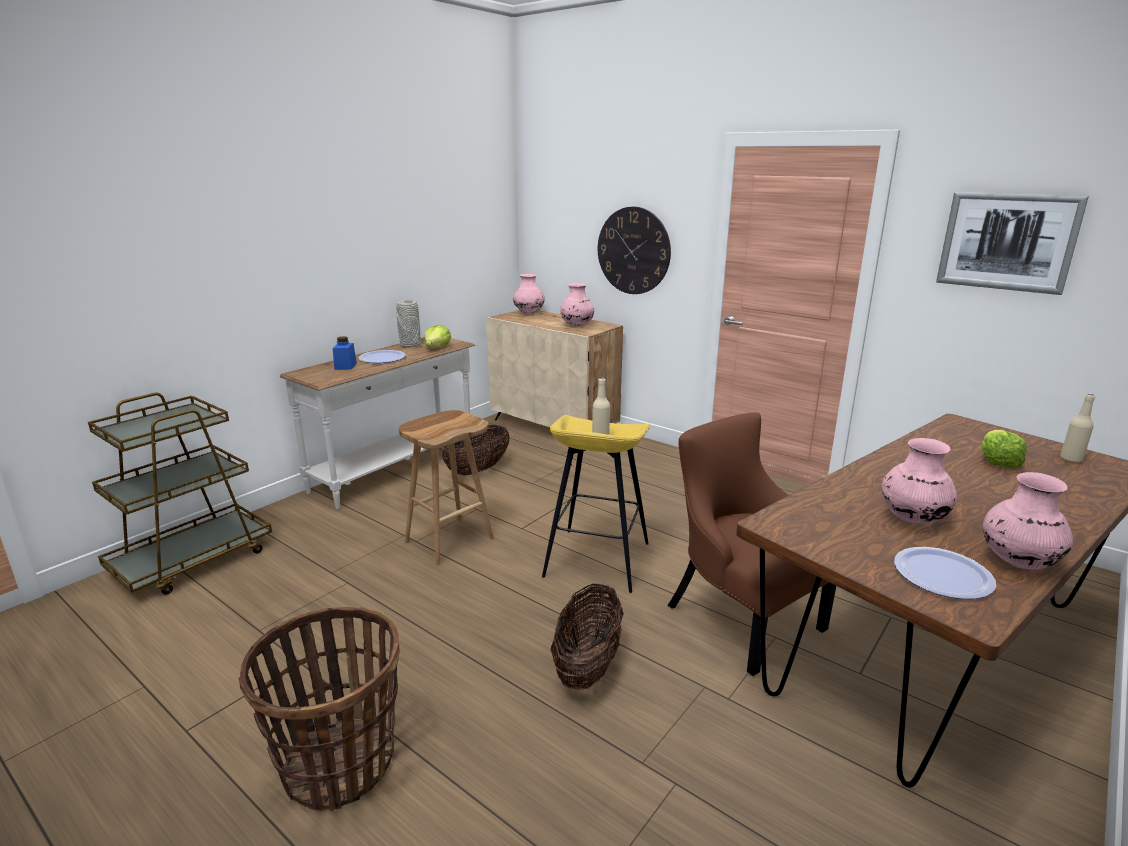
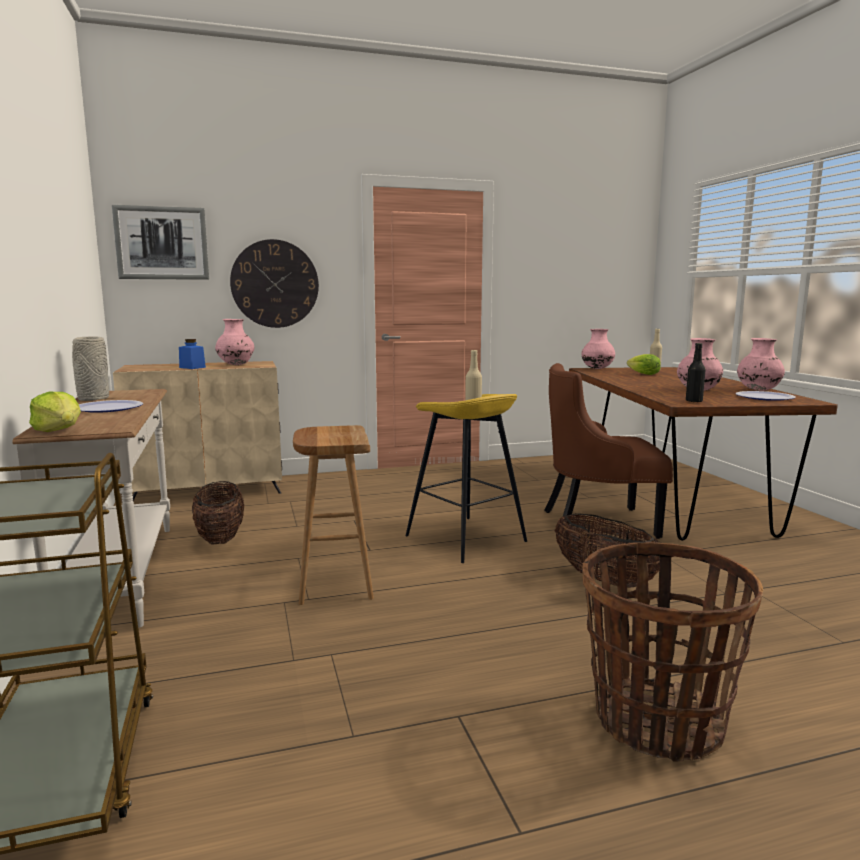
camera: 55 degrees left, 10 degrees down
(345, 366) = (88, 418): blue jar -> blue jar (192, 367)
(437, 347) = (140, 395): lettuce -> lettuce (59, 430)
(529, 313) = (150, 366): pink vase -> pink vase (597, 369)
(804, 529) = (694, 401): none -> black bottle
(1007, 241) = (563, 255): picture -> picture (162, 243)

